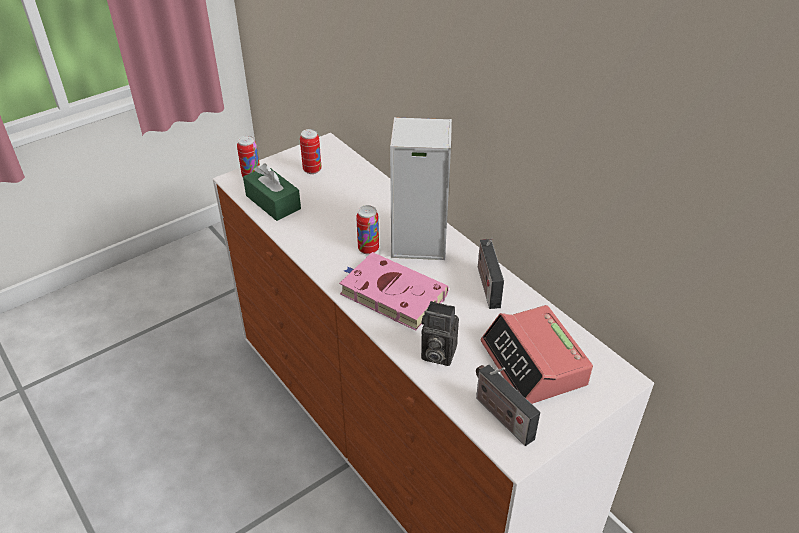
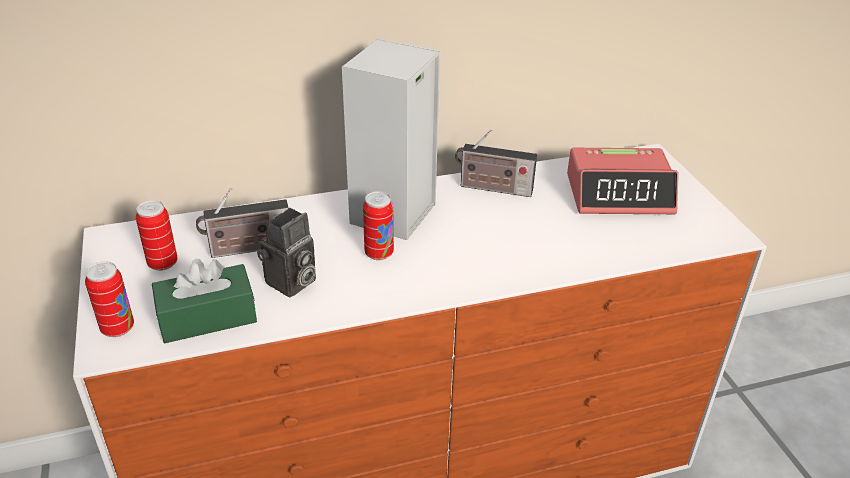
camera: 70 degrees left, 5 degrees down
(390, 294) = (472, 256): pink book -> none
(436, 354) = (585, 248): camera -> camera (291, 284)
(501, 416) = (683, 231): radio -> radio (247, 249)

